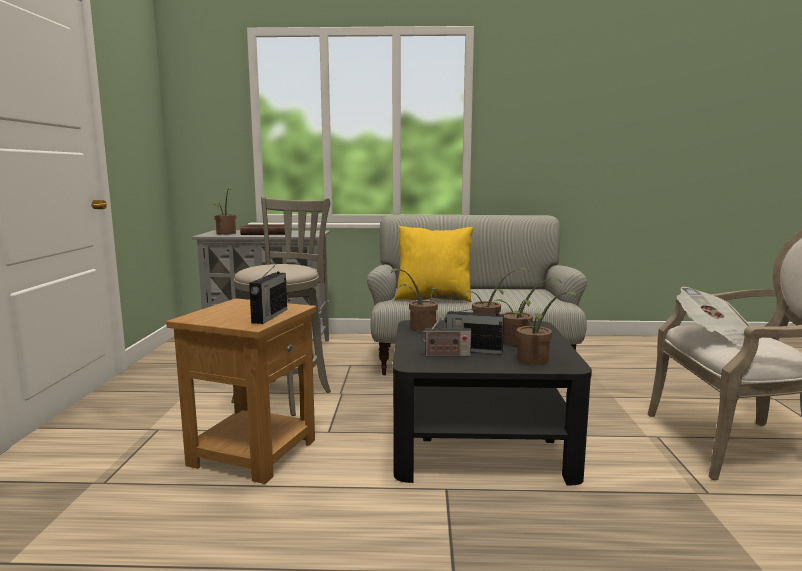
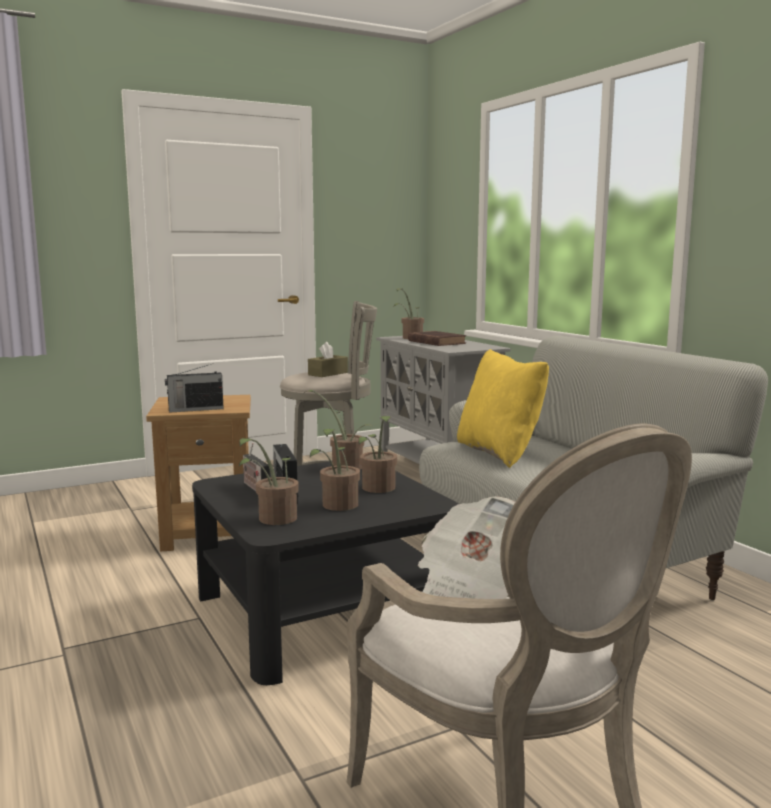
camera: 60 degrees right, 0 degrees up
(275, 266) = (328, 374): none -> brown tissue box

